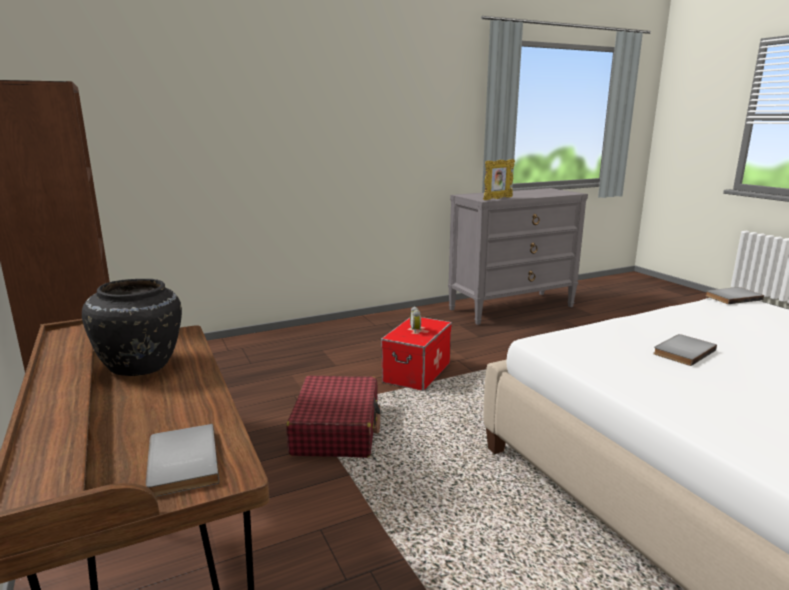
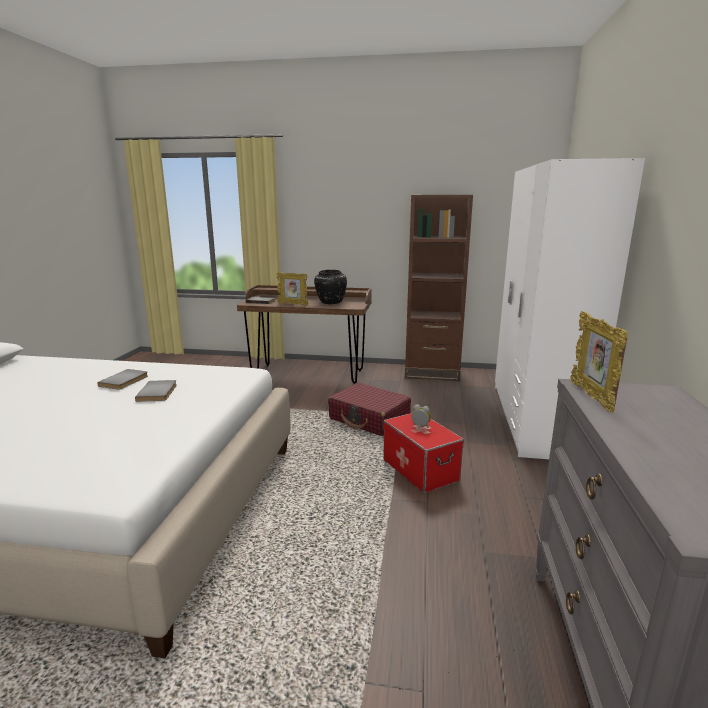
camera: 125 degrees right, 0 degrees up
(197, 398) = (293, 304): none -> picture frame
(246, 348) = (535, 419): none -> white wardrobe
(731, 297) = (125, 485): grey book -> grey book (125, 381)

